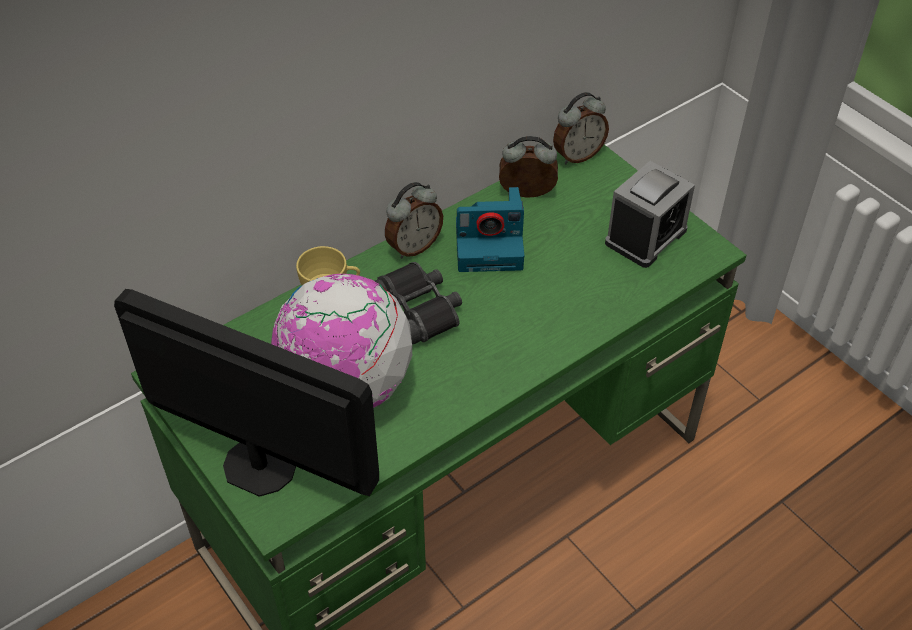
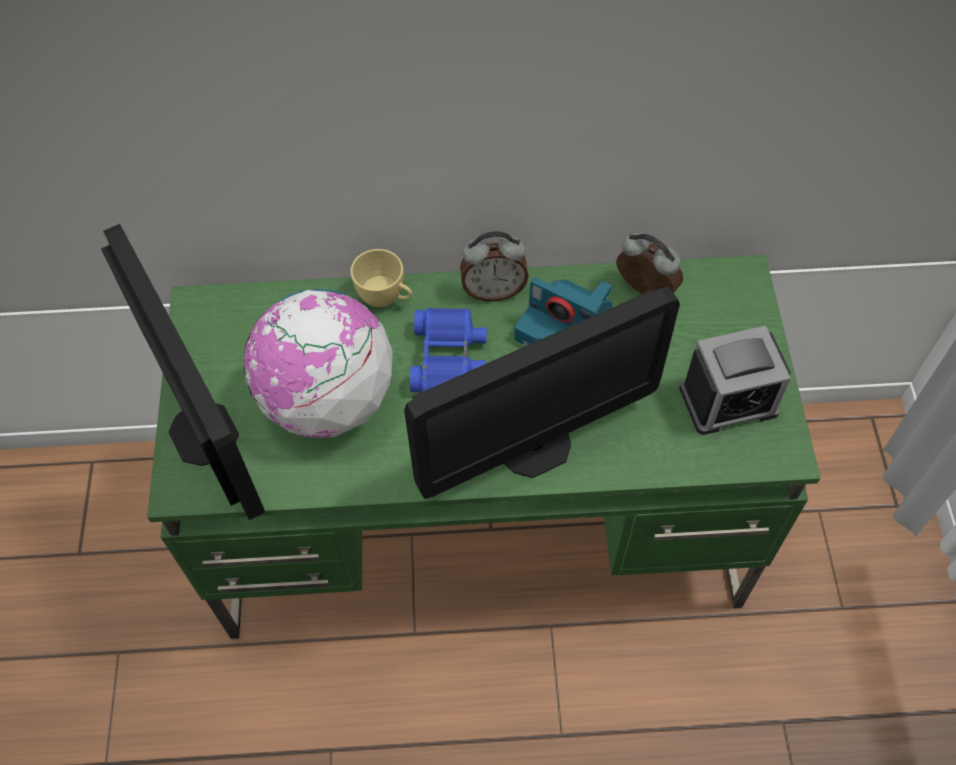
camera: 35 degrees right, 10 degrees up
(419, 309) = (449, 358): black binoculars -> blue binoculars
(536, 335) = (534, 445): none -> monitor
(577, 155) = (731, 273): alarm clock -> none

